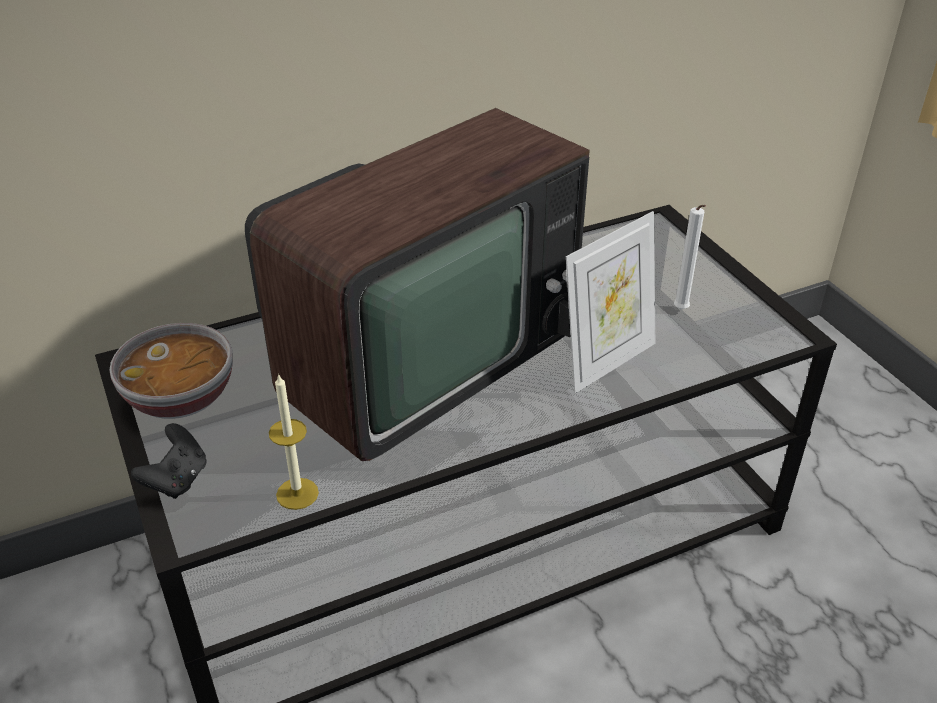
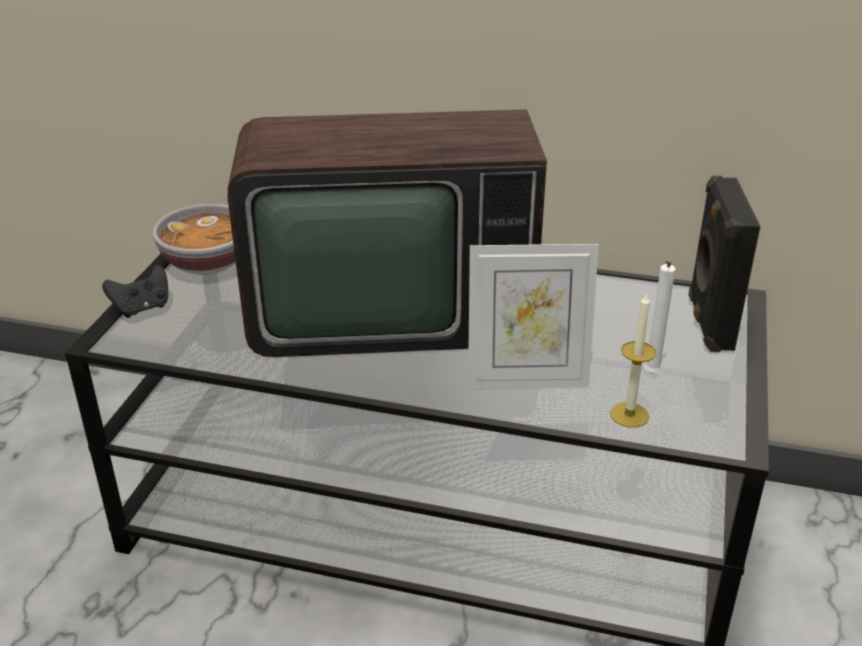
camera: 40 degrees right, 5 degrees down
(297, 493) = (194, 352): candle -> candle (629, 415)
(666, 248) = (708, 323): none -> black speaker

